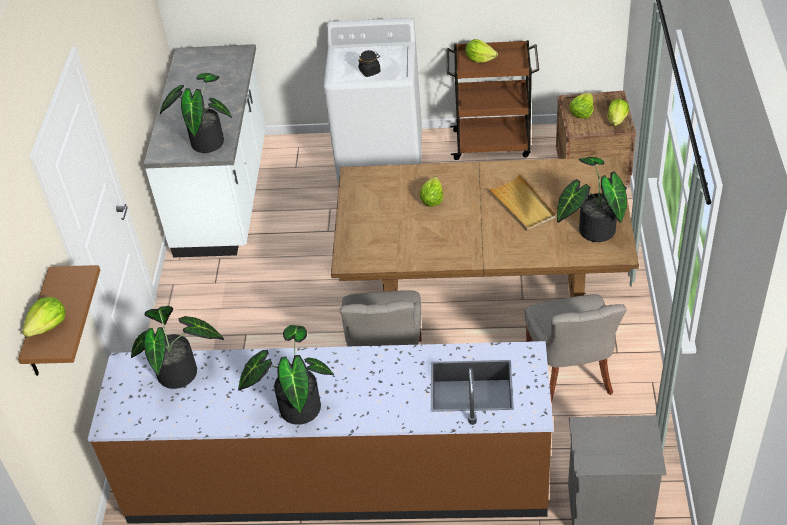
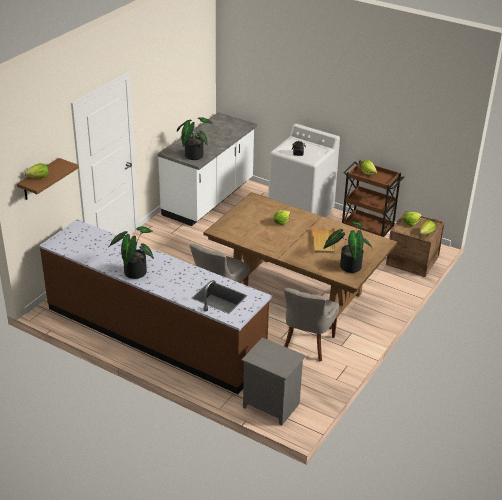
camera: 25 degrees right, 10 degrees down
(182, 375) = (98, 239): potted plant -> none

